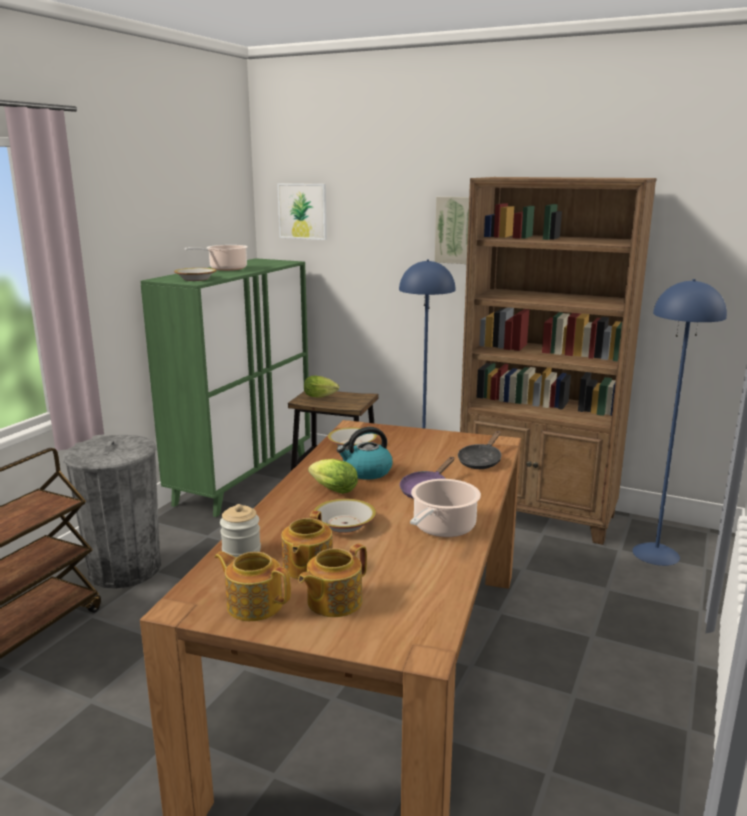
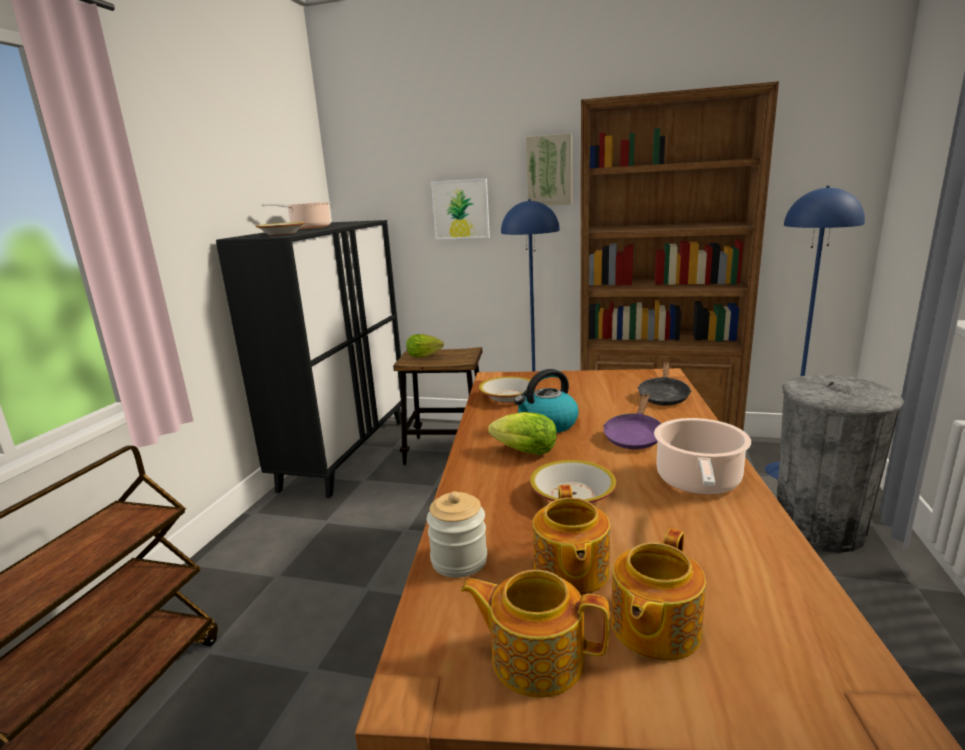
camera: 10 degrees left, 0 degrees up
(125, 569) = (238, 578): grey trash can -> grey trash can (819, 528)
(243, 479) = (346, 453): green cabinet -> black cabinet
(302, 211) = (379, 167): picture -> picture (461, 209)

